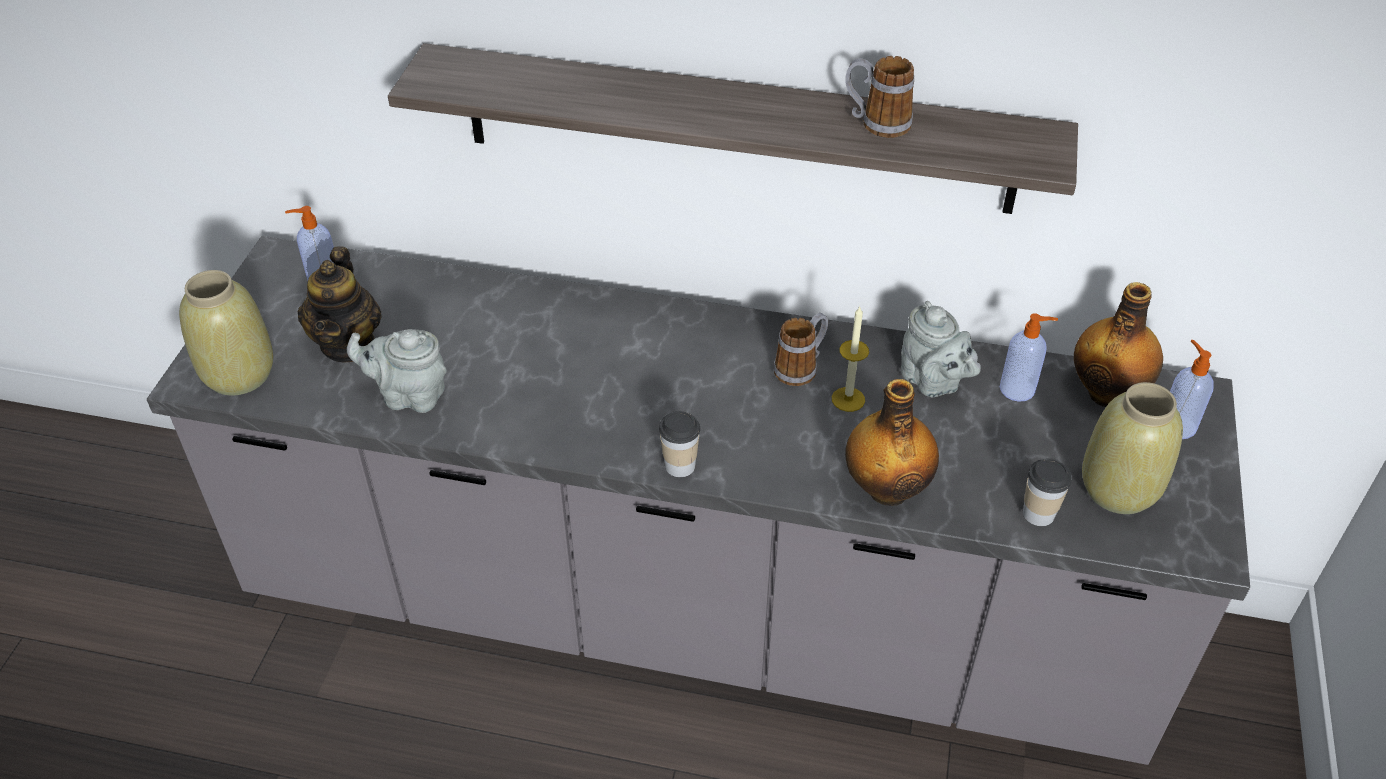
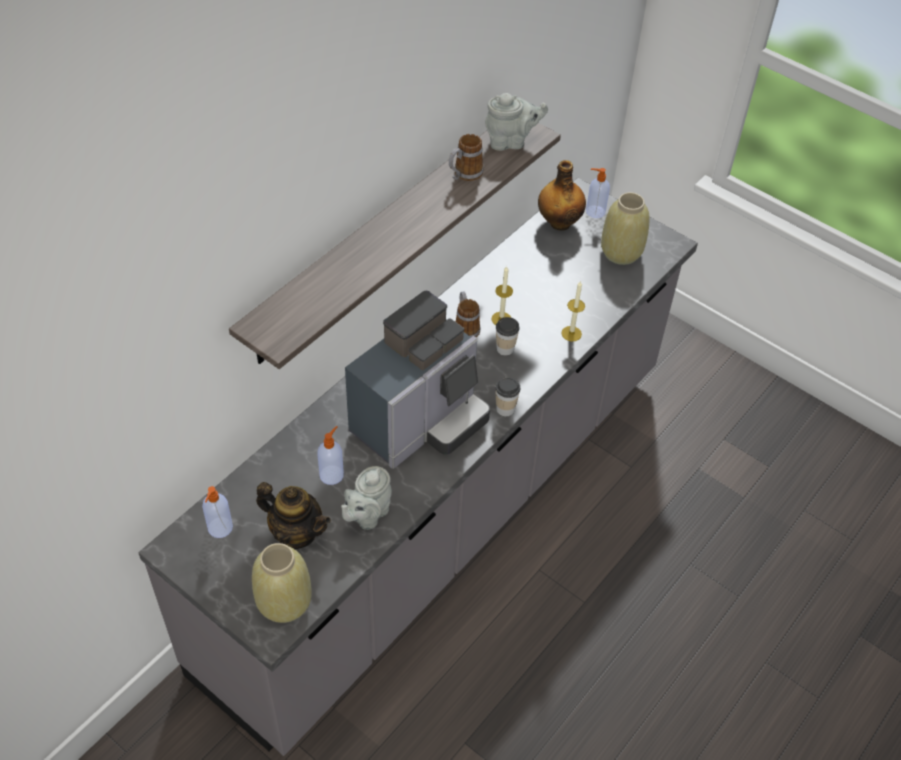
camera: 65 degrees left, 5 degrees up
(595, 386) = (420, 421): none -> coffee machine
(887, 488) = (571, 333): bottle -> candle
(933, 382) = (511, 281): grey teapot -> grey teapot (511, 142)
(1018, 389) = (536, 252): soap dispenser -> soap dispenser (332, 474)
(1038, 514) = (619, 287): cup -> cup (505, 348)

